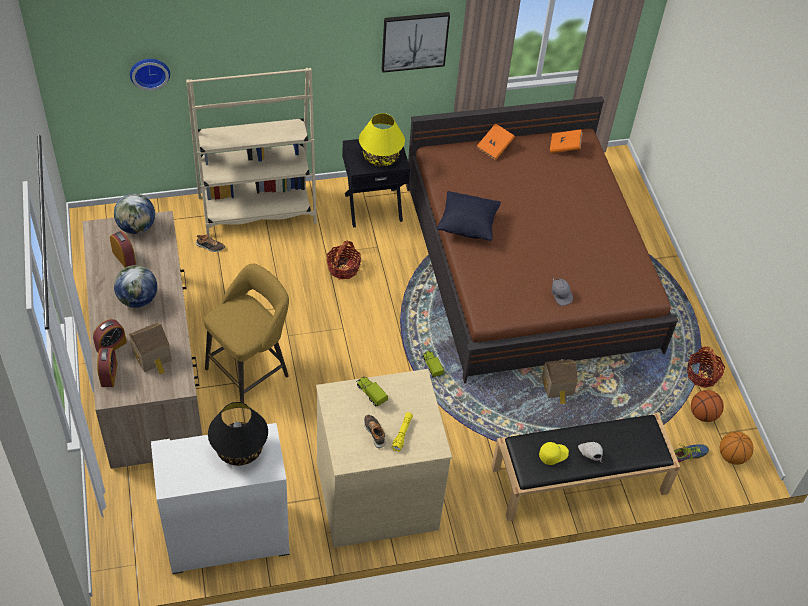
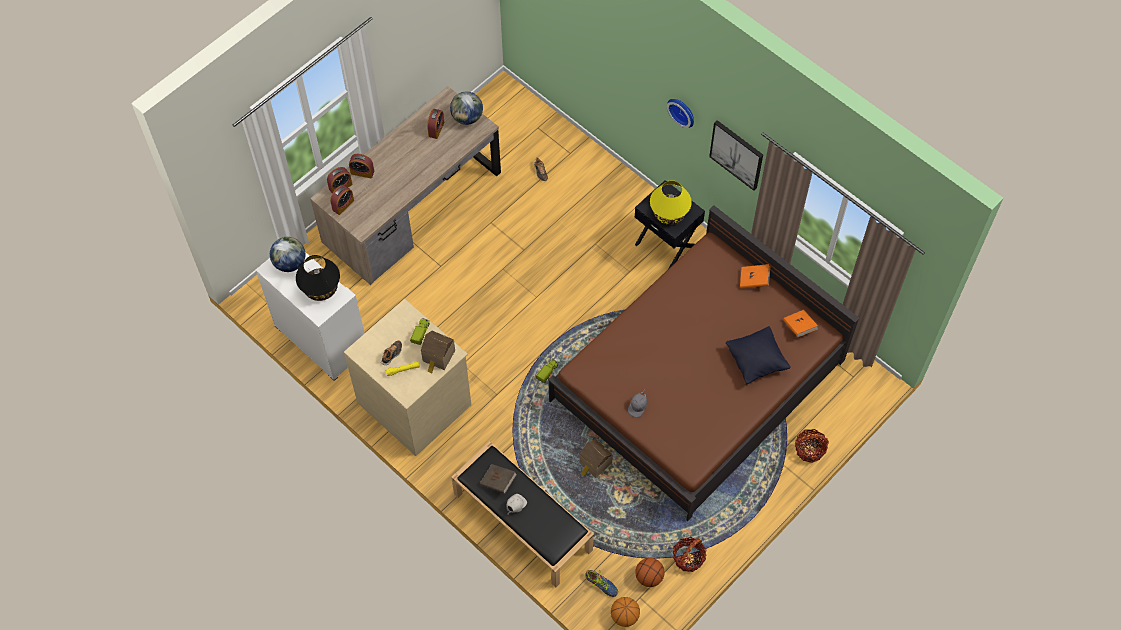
camera: 60 degrees right, 10 degrees up
(134, 385) = (343, 205): none -> alarm clock
(138, 300) = (409, 160): globe -> globe (290, 263)
(149, 71) = (562, 26): wall clock -> wall clock (682, 111)
(153, 357) = (371, 200): toy house -> toy house (438, 357)
(250, 370) = (456, 266): yellow stool -> none
(257, 210) = (598, 177): beige bookcase -> none
(343, 268) = (590, 263): basket -> basket (809, 449)
(467, 226) = (655, 309): black pillow -> black pillow (756, 361)
(553, 454) = (498, 482): yellow cap -> brown book

